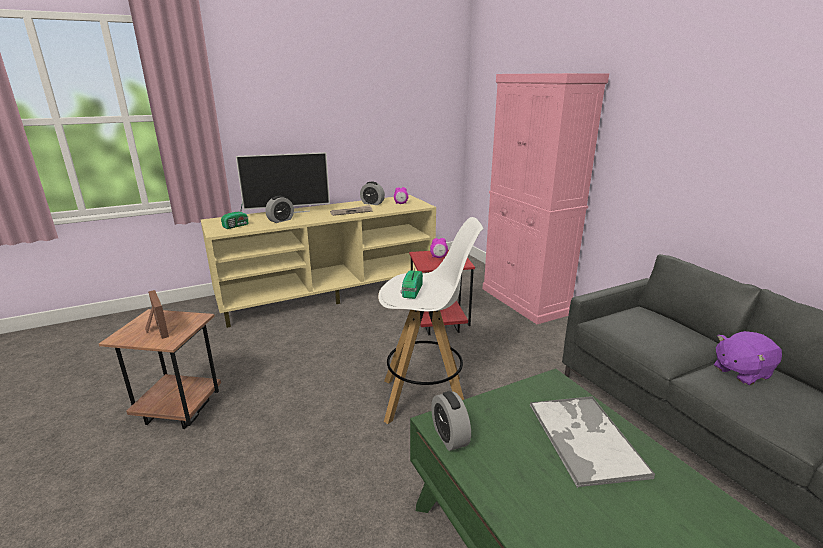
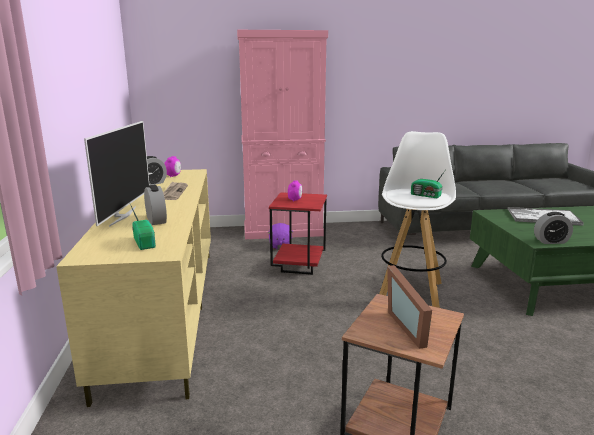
camera: 70 degrees left, 5 degrees down
(155, 329) = (411, 326): picture frame -> picture frame turned 90 degrees counterclockwise
(741, 372) = (480, 183): purple plush toy -> purple plush toy (280, 246)

